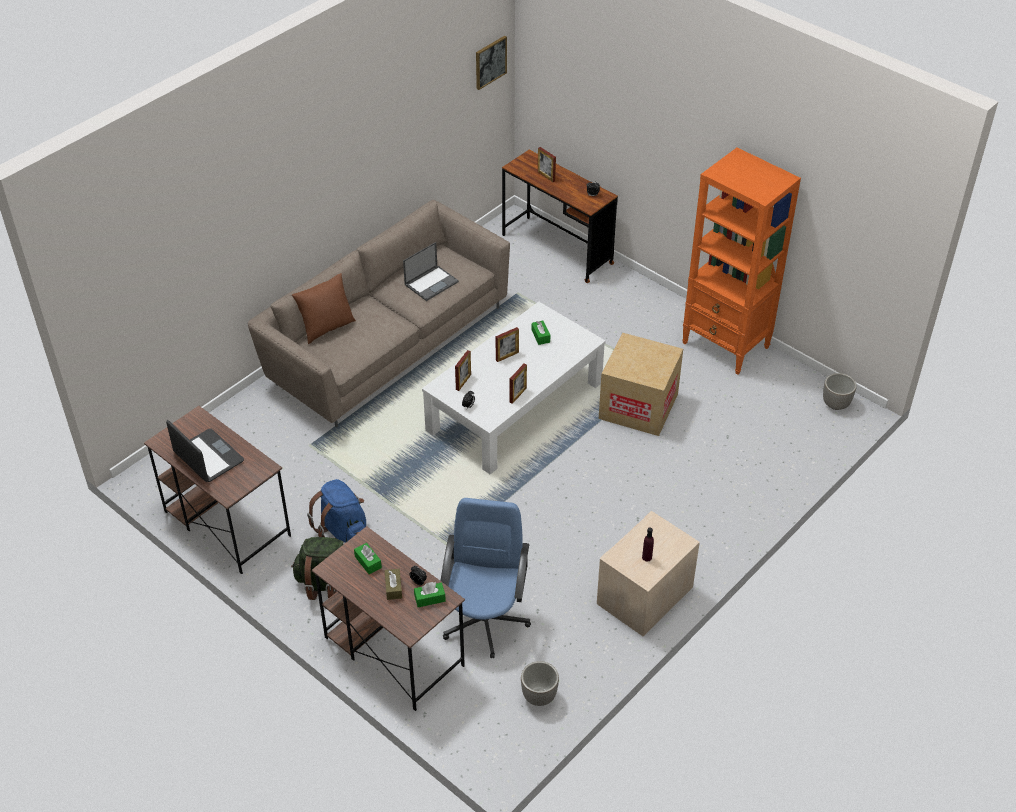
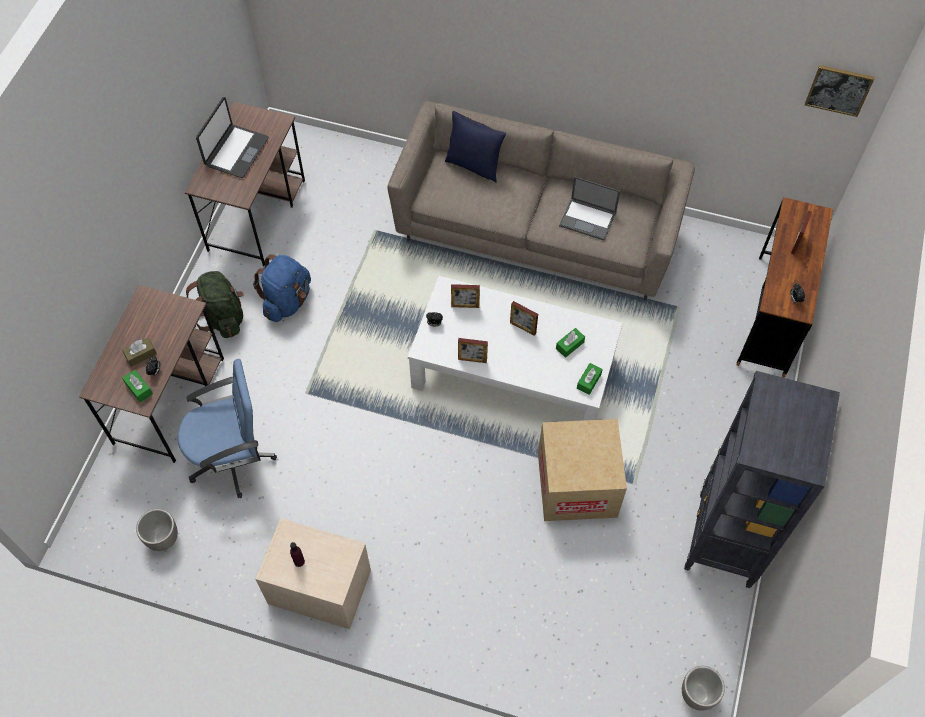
camera: 65 degrees right, 15 degrees up
(326, 328) = (474, 165): brown pillow -> blue pillow
(368, 562) = (163, 322): green tissue box -> green tissue box (589, 381)
(726, 345) = (724, 541): orange bookcase -> black bookcase

